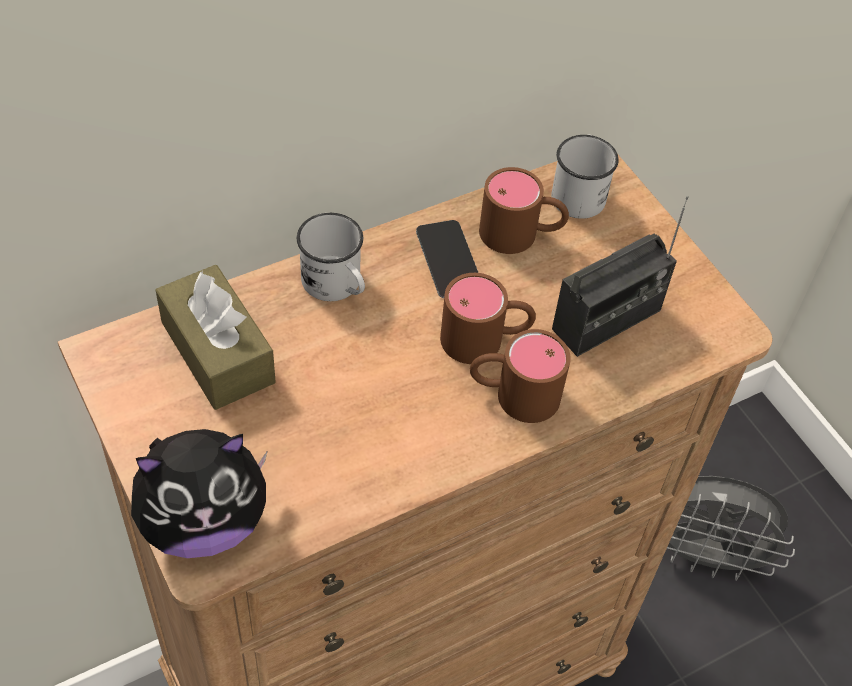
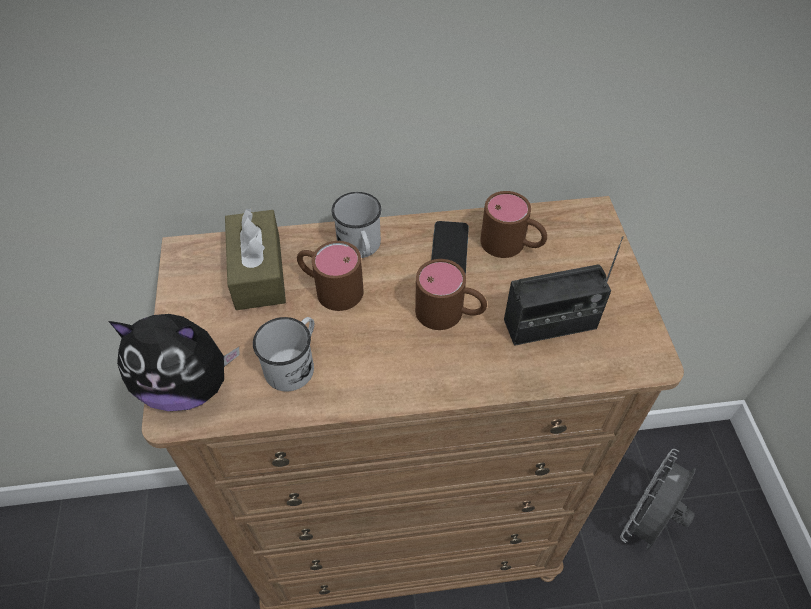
camera: 25 degrees right, 0 degrees up
(513, 394) = (452, 360): brown mug -> brown mug (330, 288)
(579, 192) = (570, 226): white mug -> white mug (294, 364)
(704, 557) = (647, 522): grey fan -> grey fan turned 90 degrees clockwise

